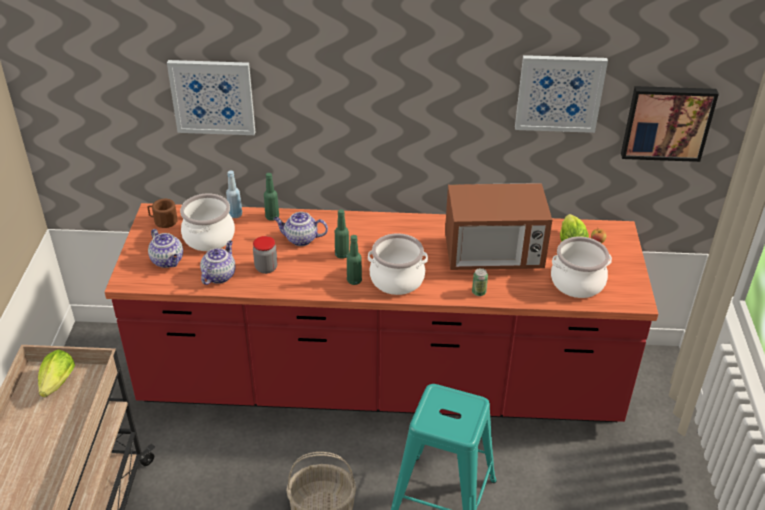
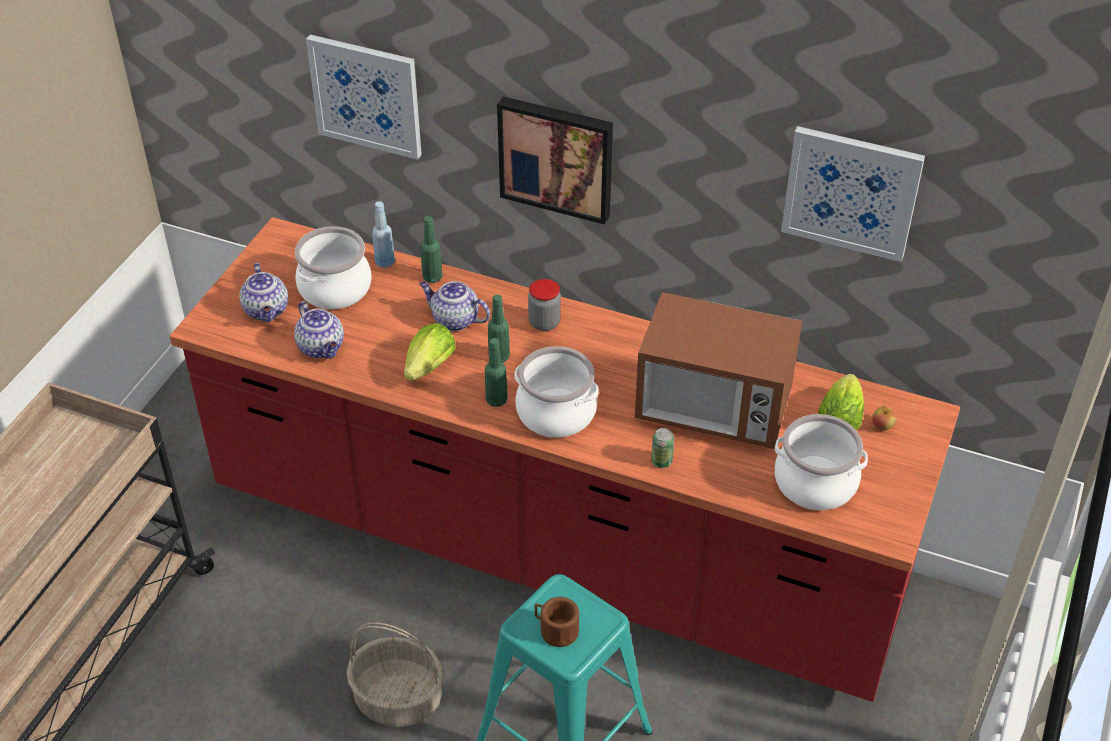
camera: 20 degrees right, 5 degrees up
(56, 386) = (75, 448): lettuce -> lettuce (427, 370)
(163, 221) = (287, 250): brown mug -> brown mug (555, 630)
(219, 275) = (322, 348): teapot -> teapot turned 105 degrees clockwise
(266, 268) = (388, 352): jar -> jar (544, 323)
(667, 122) = (1018, 270): picture -> picture (557, 157)

